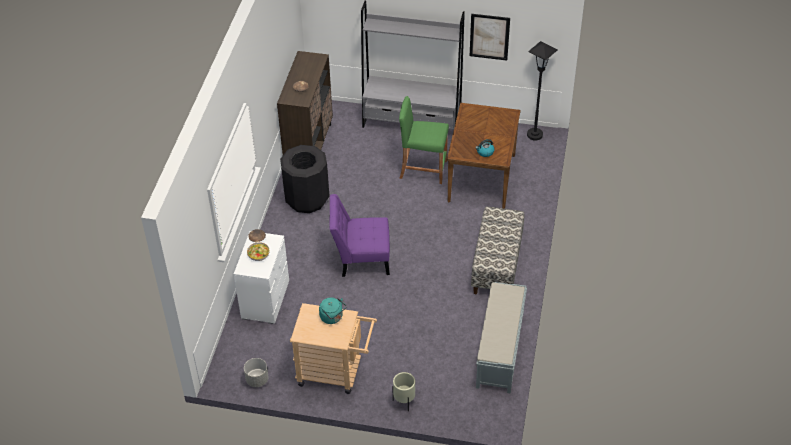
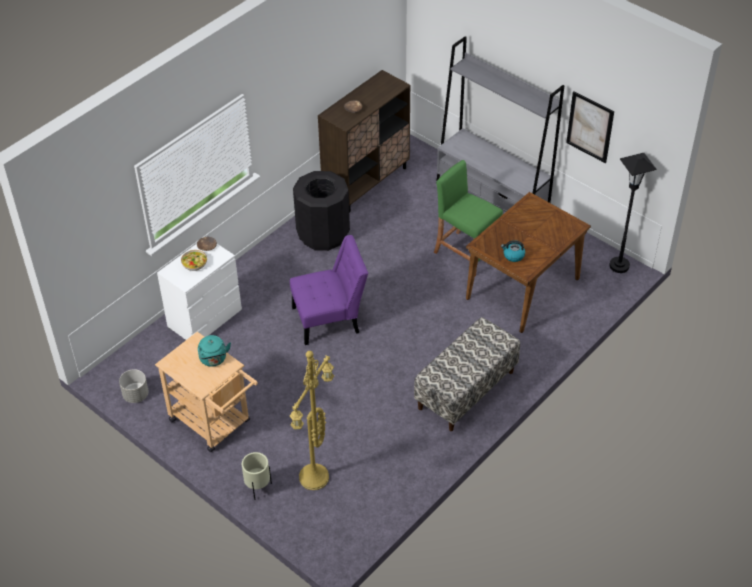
camera: 30 degrees right, 0 degrees up
(361, 258) = (330, 319): purple chair -> purple chair turned 135 degrees clockwise
(440, 376) = (315, 479): none -> yellow floor lamp
(500, 350) = (399, 482): grey bench -> none

